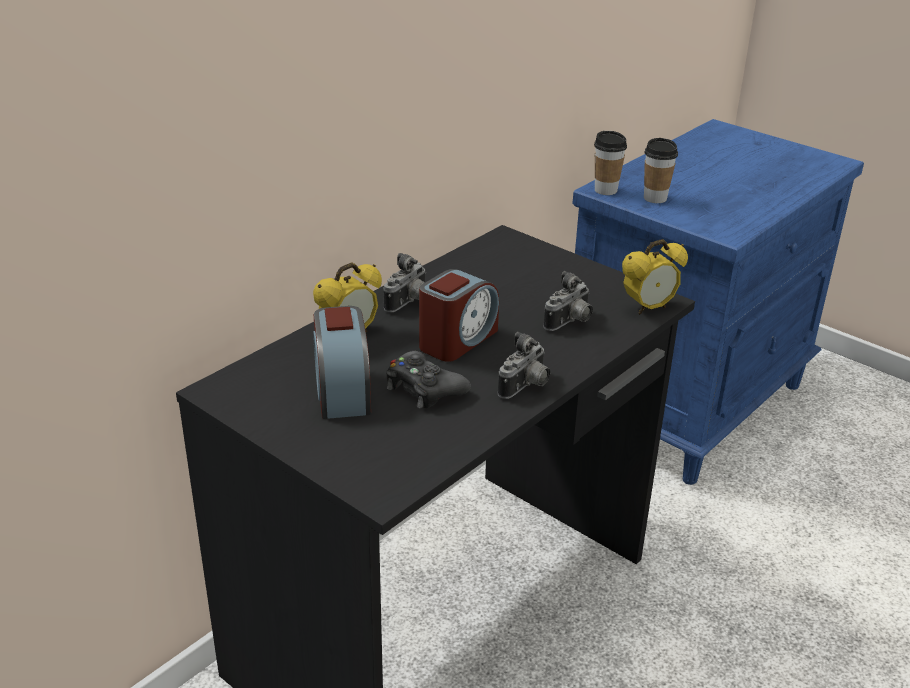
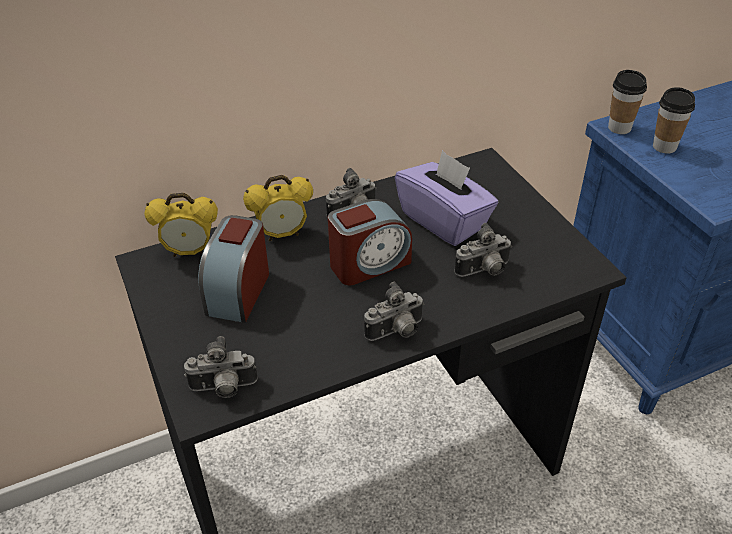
camera: 25 degrees right, 10 degrees up
(392, 472) = (223, 389): none -> camera
(424, 389) = (306, 308): black game controller -> none
(502, 291) = (444, 220): none -> purple tissue box
(648, 308) = (572, 274): alarm clock -> alarm clock (190, 252)

